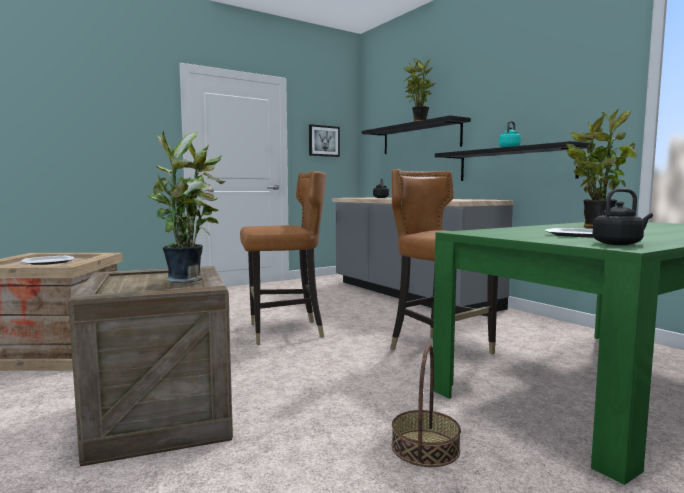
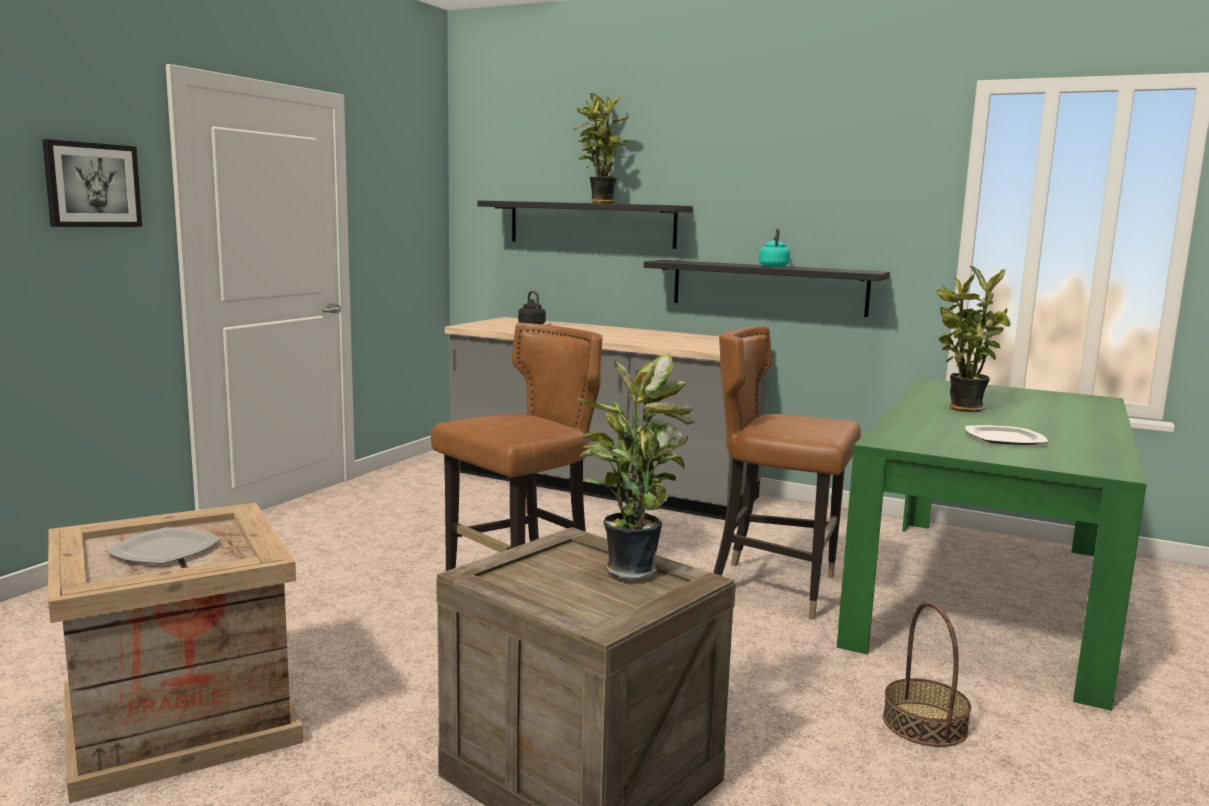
camera: 30 degrees left, 5 degrees up
(323, 141) = (400, 213): picture -> picture (92, 185)
(619, 244) = (1087, 461): black kettle -> none

